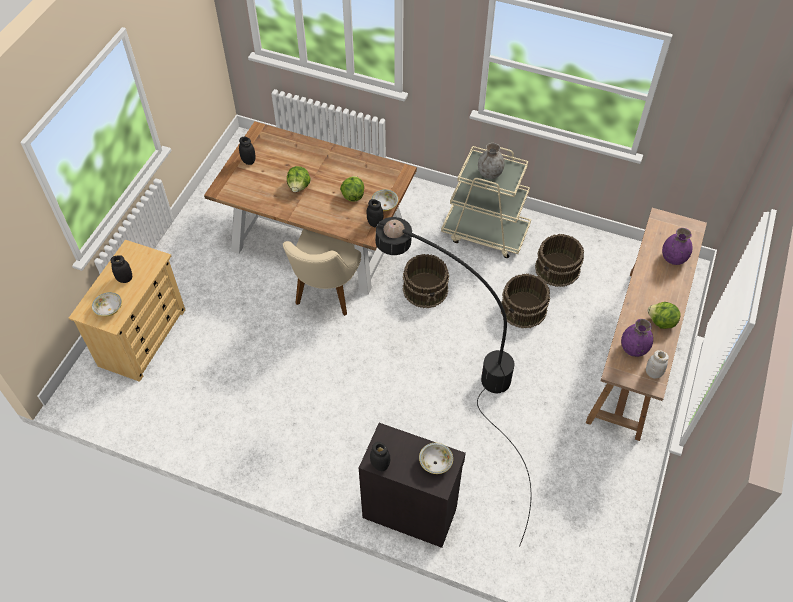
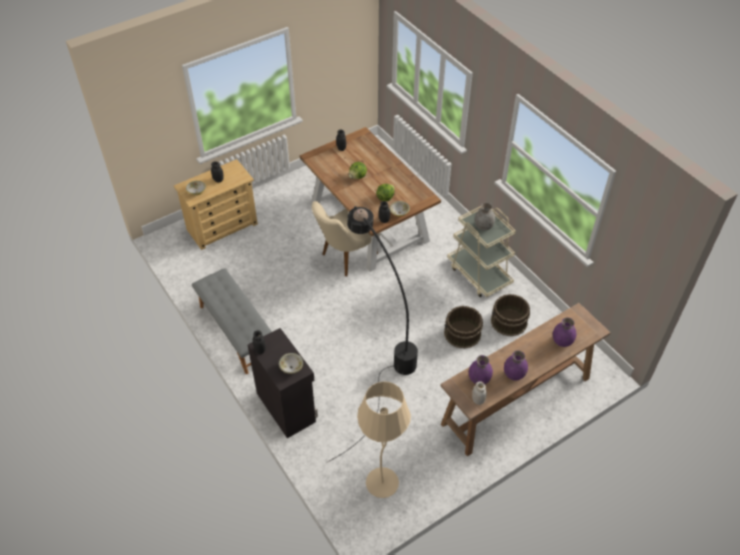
camera: 35 degrees right, 5 degrees down
(273, 458) = (236, 332): none -> grey bench
(426, 289) = (409, 287): brown bucket -> none
(584, 529) = (382, 483): none -> beige floor lamp
(661, 322) = (514, 374): lettuce -> purple vase

